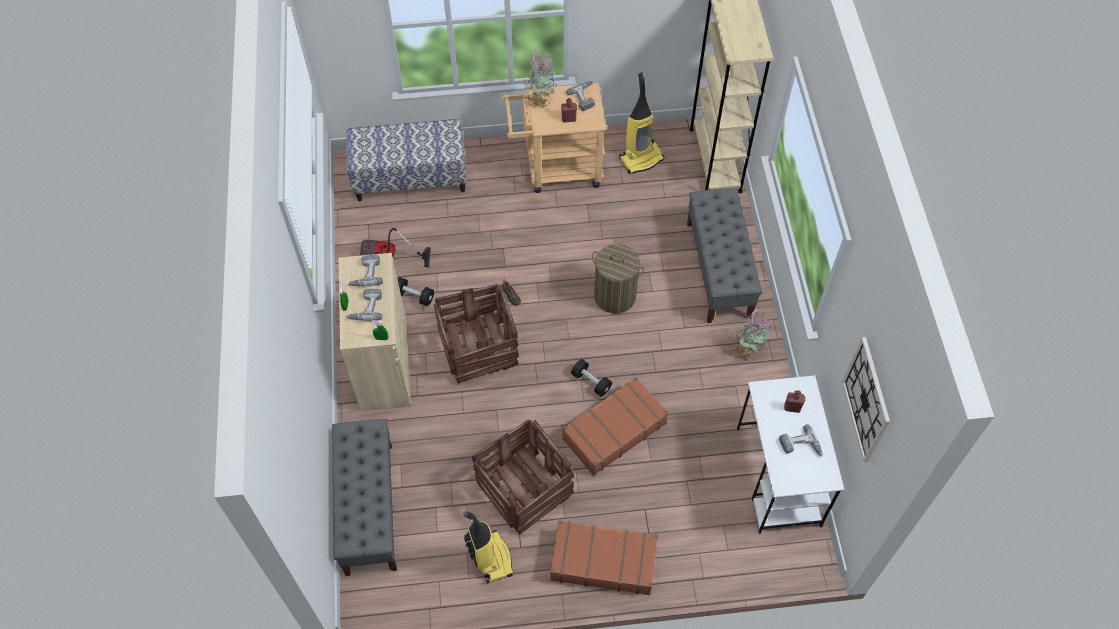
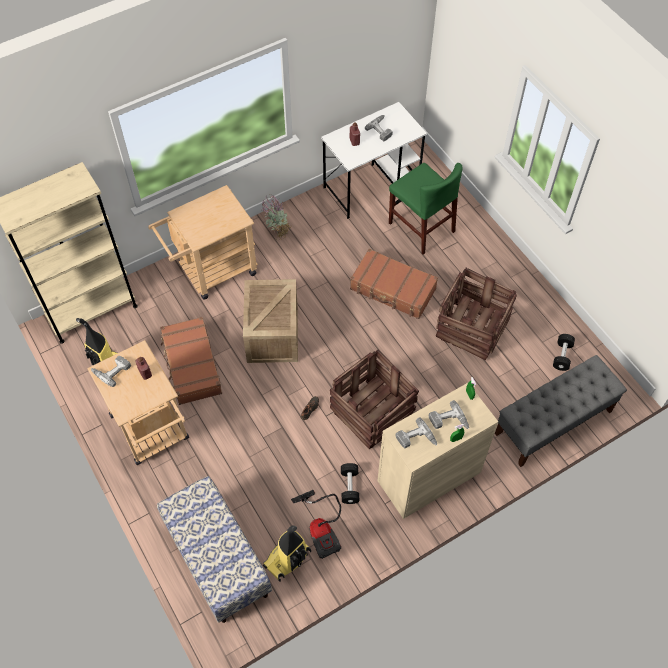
camera: 115 degrees left, 0 degrees up
(491, 557) = (535, 326): vacuum cleaner -> vacuum cleaner (287, 559)
(540, 99) = (130, 407): potted plant -> none
(591, 382) = (360, 319): black dumbbell -> black dumbbell (562, 356)
(603, 561) = (493, 260): brown suitcase -> brown suitcase (191, 366)
(615, 296) = (272, 333): laundry basket -> crate
(688, 503) = (421, 227): none -> green chair
(718, 270) = (212, 272): grey bench -> beige cart
(866, 400) = (376, 44): wall clock -> none

